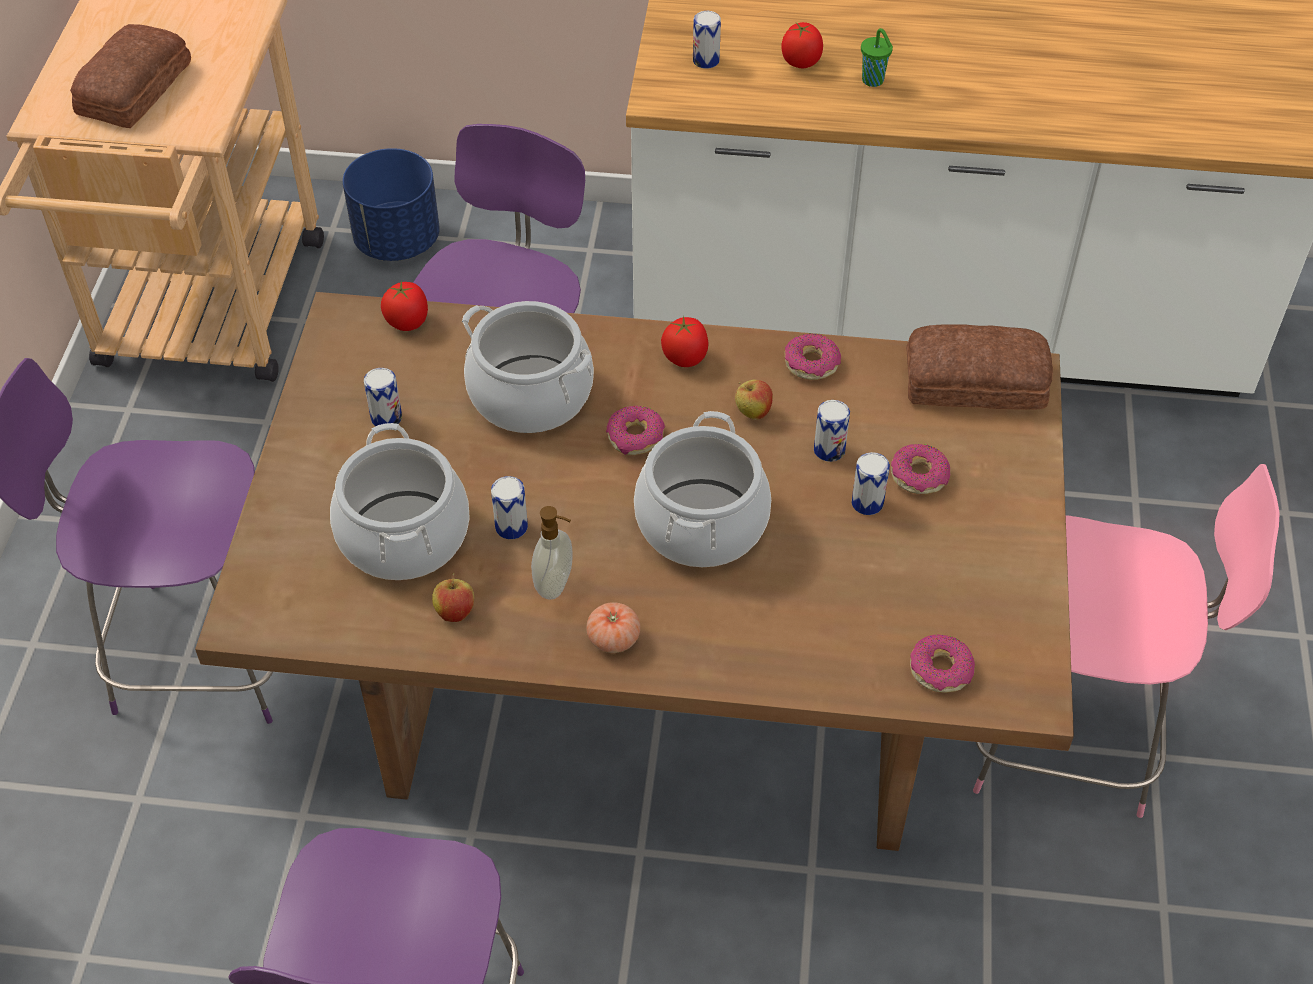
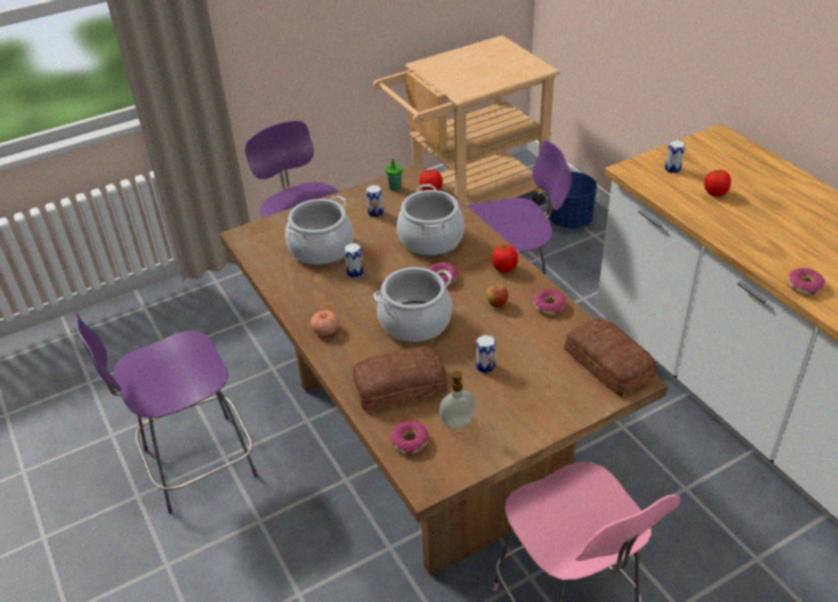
camera: 55 degrees right, 10 degrees down
(131, 88) = (461, 71): bread -> bread (398, 385)
(455, 612) = (296, 282): apple -> none
(555, 584) = (337, 299): soap dispenser -> soap dispenser (458, 423)
(829, 450) = (503, 338): can -> none
(873, 81) = (738, 219): green cup -> green cup (394, 188)
(919, 476) = (522, 375): donut -> donut (804, 286)

